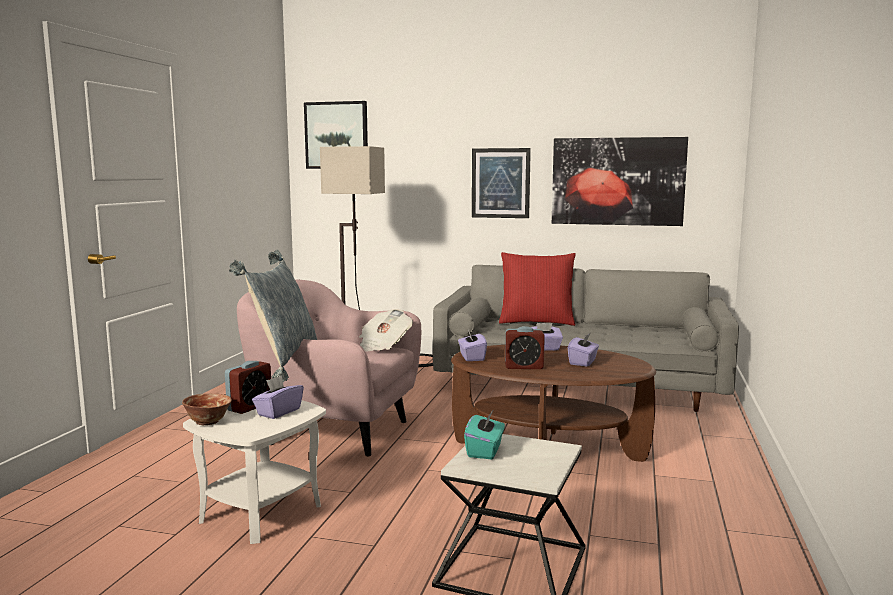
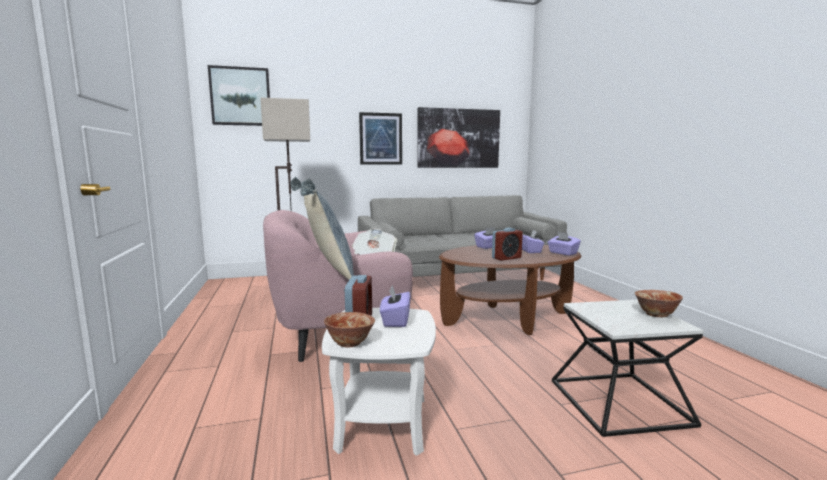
camera: 30 degrees left, 0 degrees up
(471, 357) = (459, 257): purple tissue box -> purple tissue box (562, 253)
(485, 451) = (602, 315): turquoise tissue box -> none
(536, 322) = (424, 236): red pillow -> none
(548, 464) = (656, 314): none -> bowl

